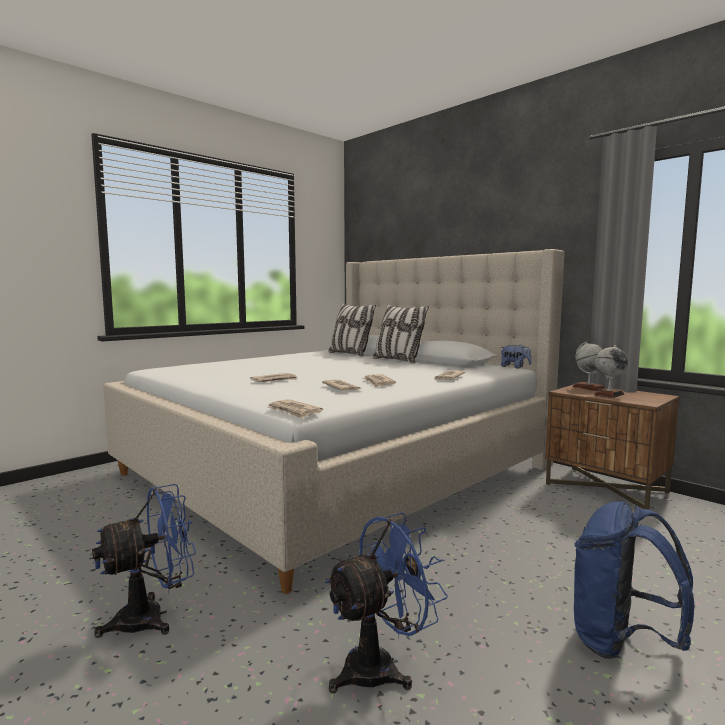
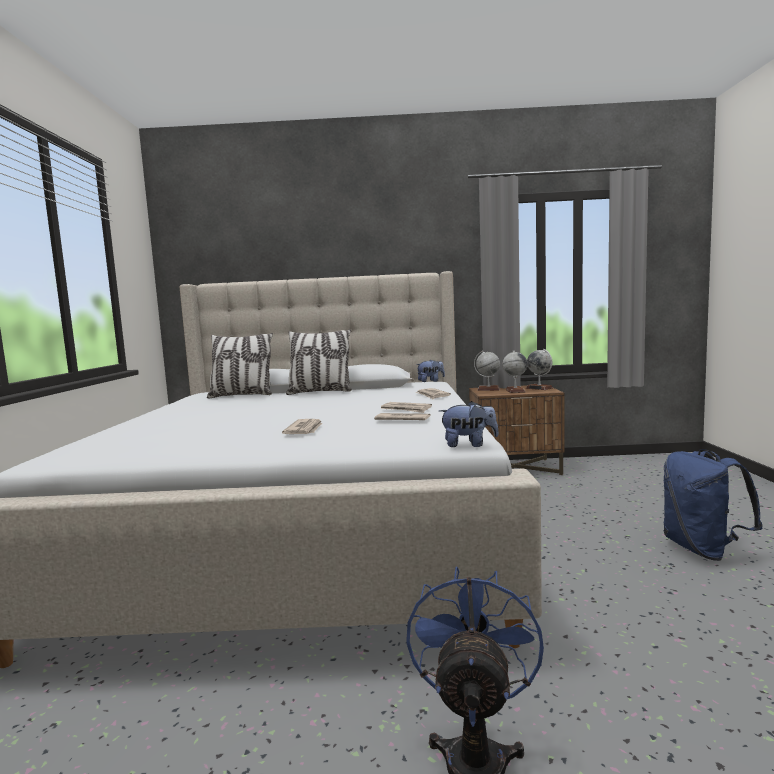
camera: 45 degrees left, 0 degrees up
(294, 411) = (469, 445): newspaper -> plush toy
(381, 666) = (674, 643): blue fan -> none
(649, 397) = (539, 388): none -> globe

